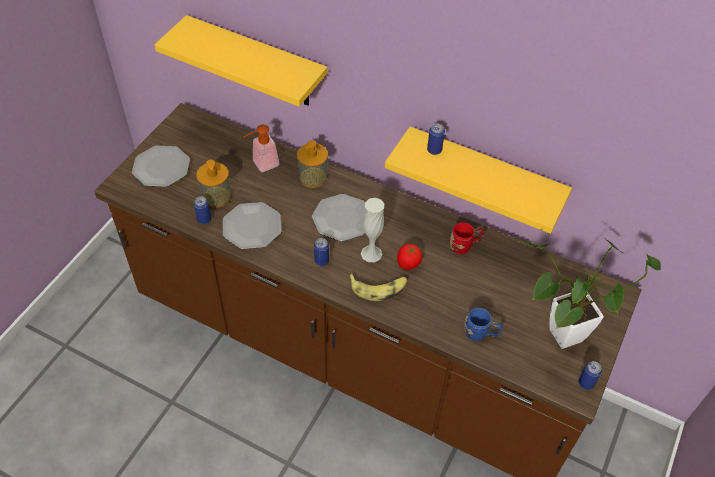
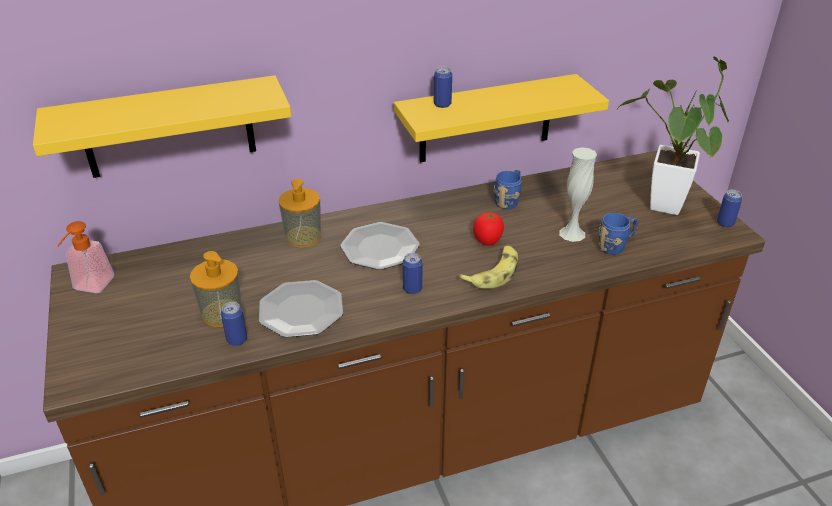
camera: 45 degrees left, 15 degrees down
(161, 167) = (111, 331): plate -> none
(261, 165) = (233, 258): soap dispenser -> soap dispenser (90, 287)
(371, 253) = (446, 254): white vase -> white vase (572, 233)
(465, 246) = (508, 201): red mug -> blue mug

